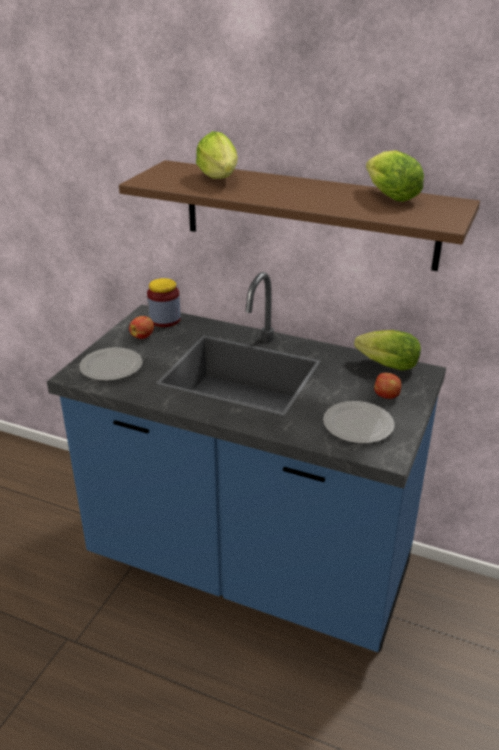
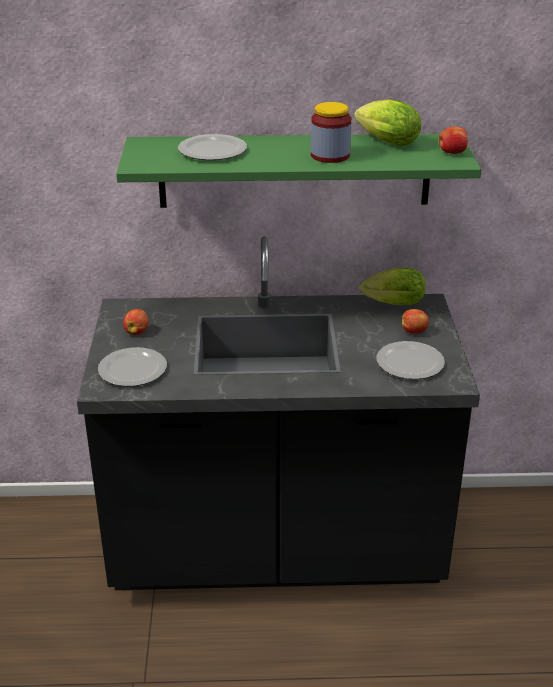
camera: 25 degrees left, 0 degrees up
(165, 320) = (144, 309): jar -> jar (330, 155)
(220, 179) = (212, 150): lettuce -> plate
(249, 568) = (276, 552): blue counter -> black counter
(308, 214) = (294, 170): brown shelf -> green shelf
(447, 215) = (451, 153): none -> apple

